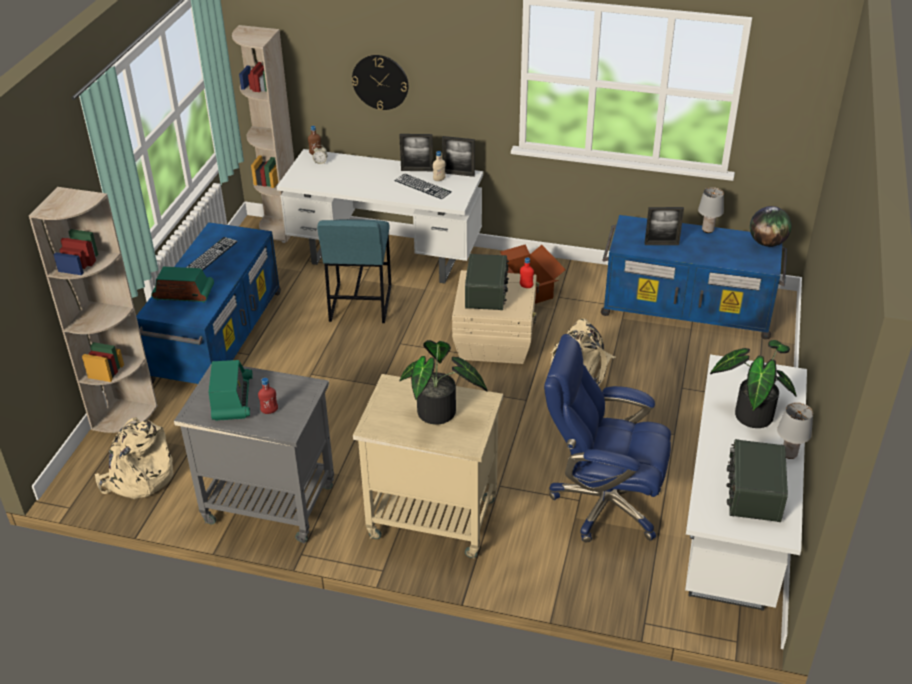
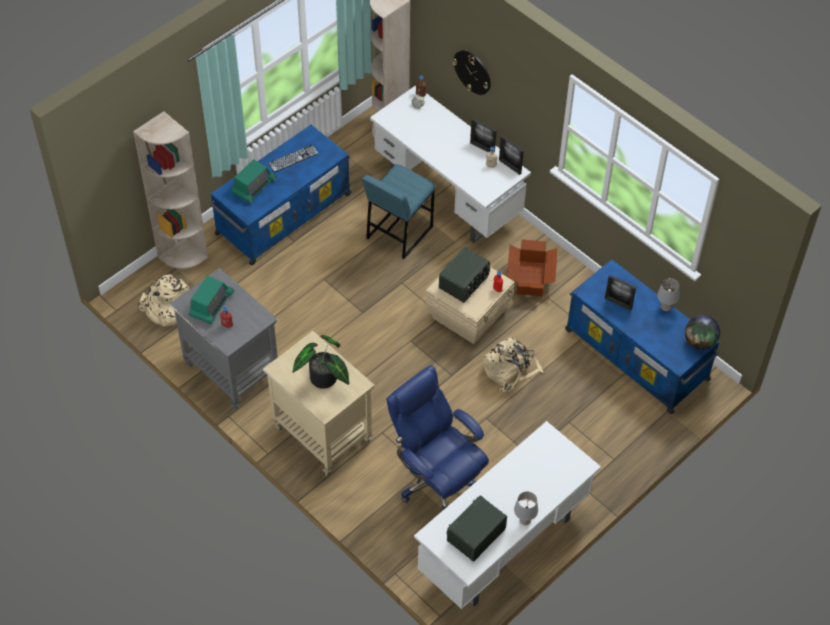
camera: 30 degrees right, 15 degrees up
(184, 294) = (253, 187): radio -> radio turned 90 degrees clockwise
(422, 186) = (473, 167): keyboard -> none
(750, 413) = (529, 479): potted plant -> none

